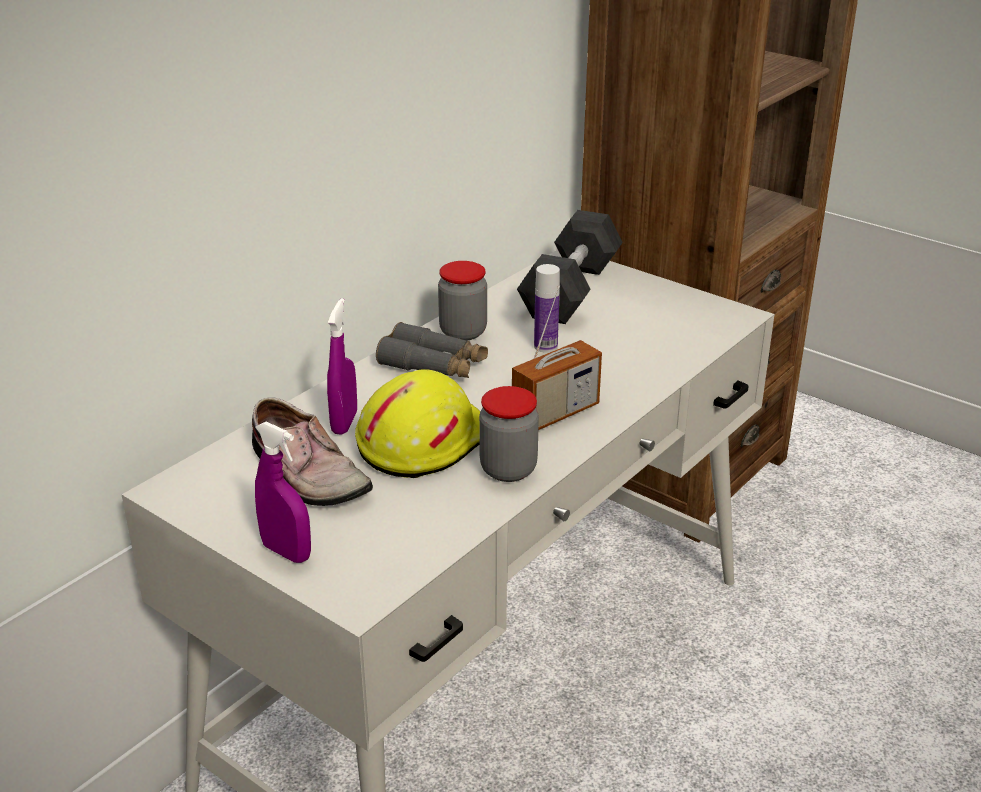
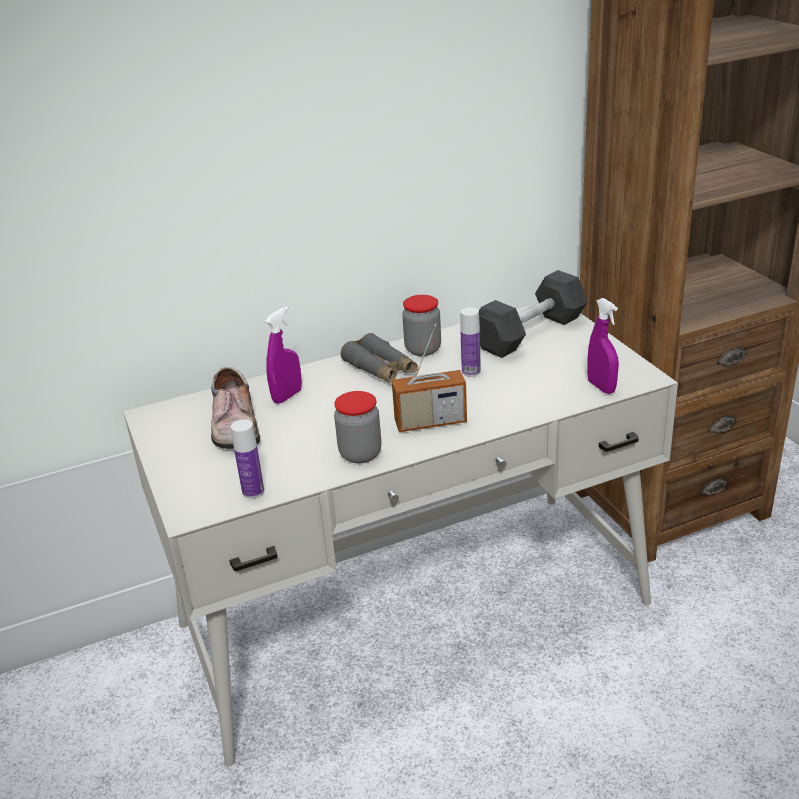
camera: 30 degrees right, 0 degrees up
(286, 552) = (177, 472): purple spray bottle -> purple spray bottle (601, 387)
(417, 549) = (253, 492): none -> bottle
(421, 441) = (323, 420): yellow hard hat -> none

